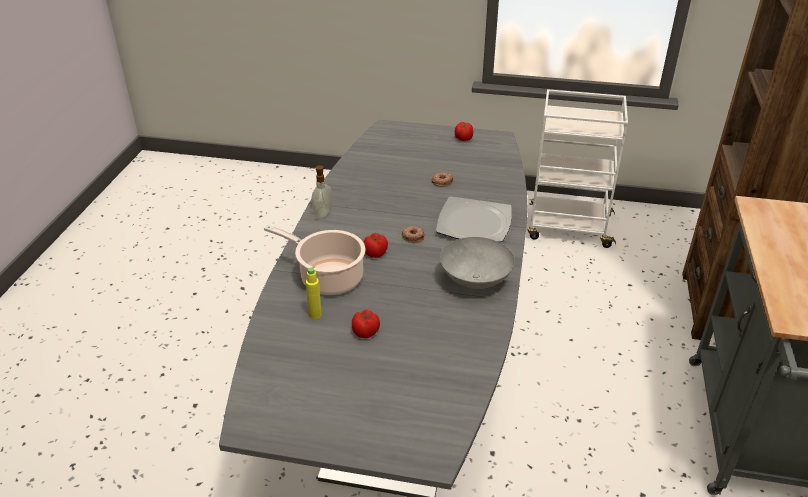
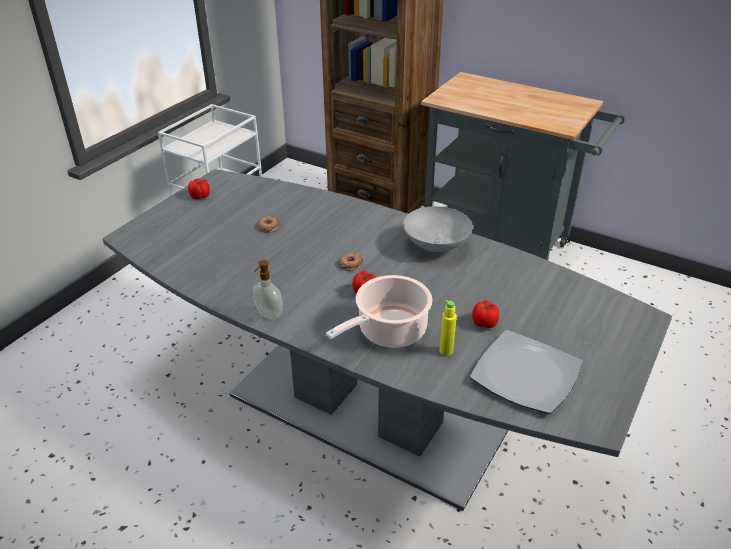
camera: 70 degrees left, 0 degrees up
(473, 223) = (351, 226): plate -> plate (526, 375)

